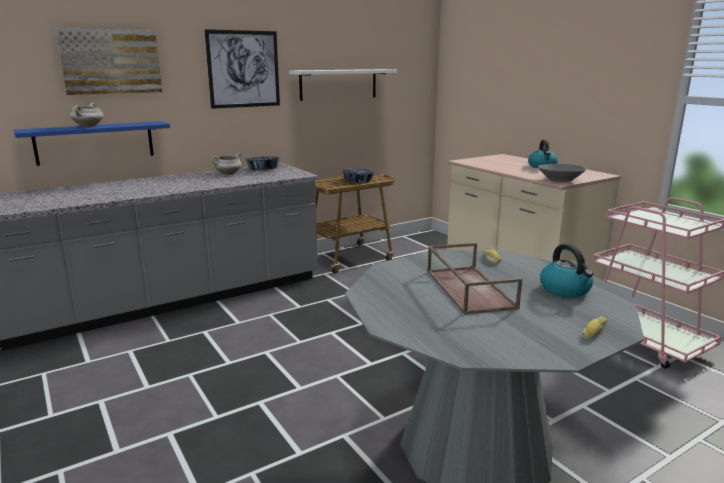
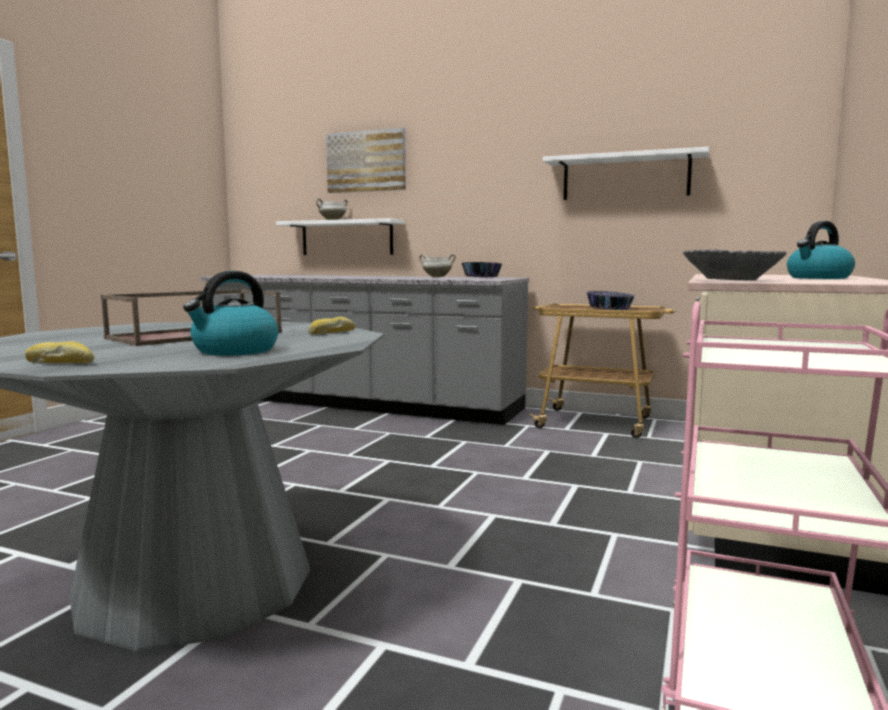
camera: 55 degrees right, 10 degrees down
(95, 142) = (347, 238): blue shelf -> white shelf
(243, 69) = (493, 162): picture -> none

